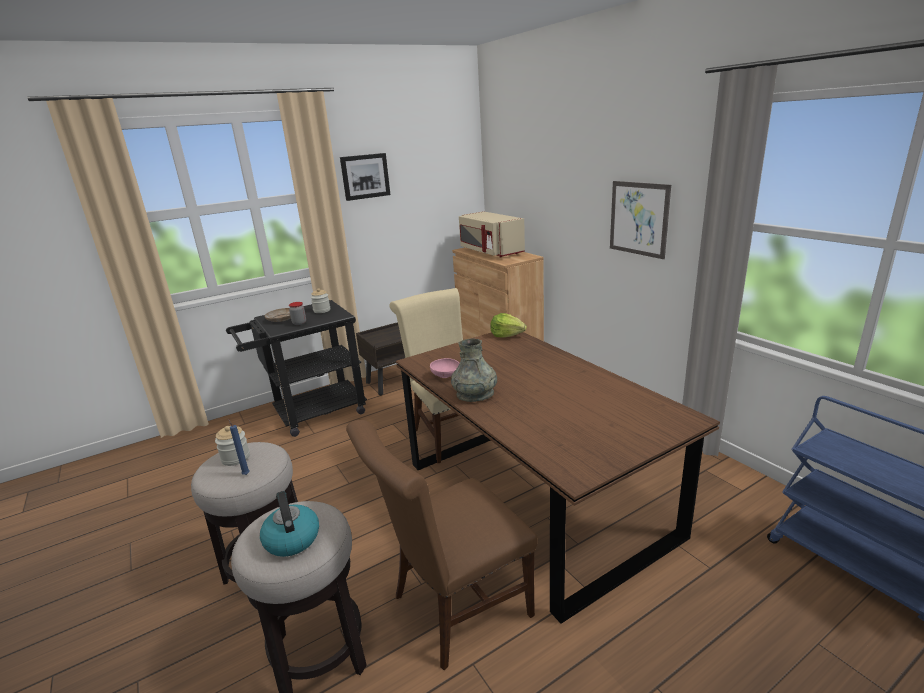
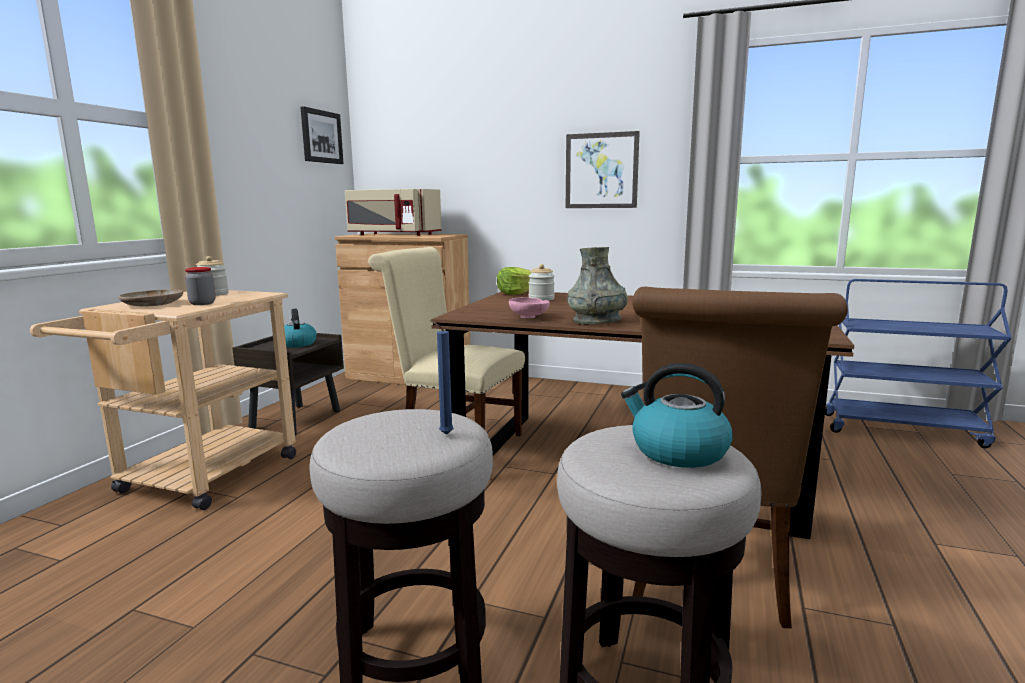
camera: 40 degrees left, 10 degrees down
(236, 458) = (384, 427): jar -> jar (541, 299)
(311, 414) = (199, 480): black cart -> beige cart
(365, 176) = (229, 112): picture -> picture (321, 136)
(393, 335) = (297, 343): none -> kettle

